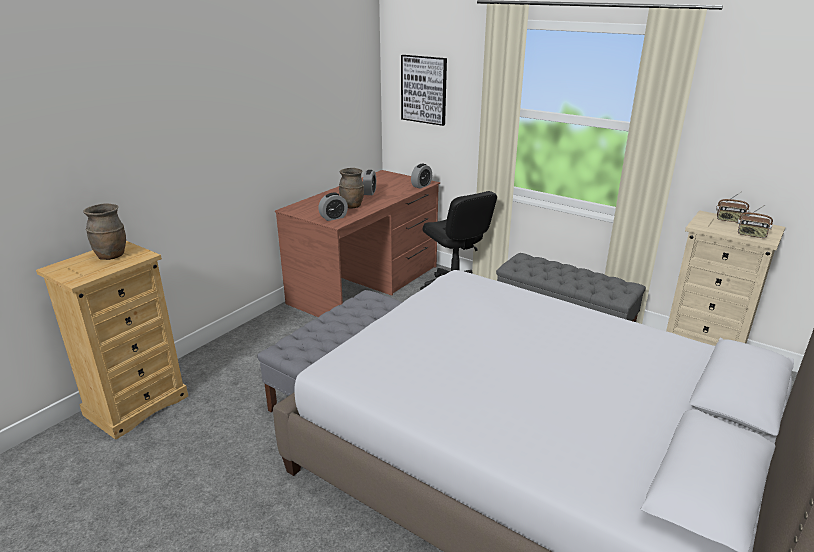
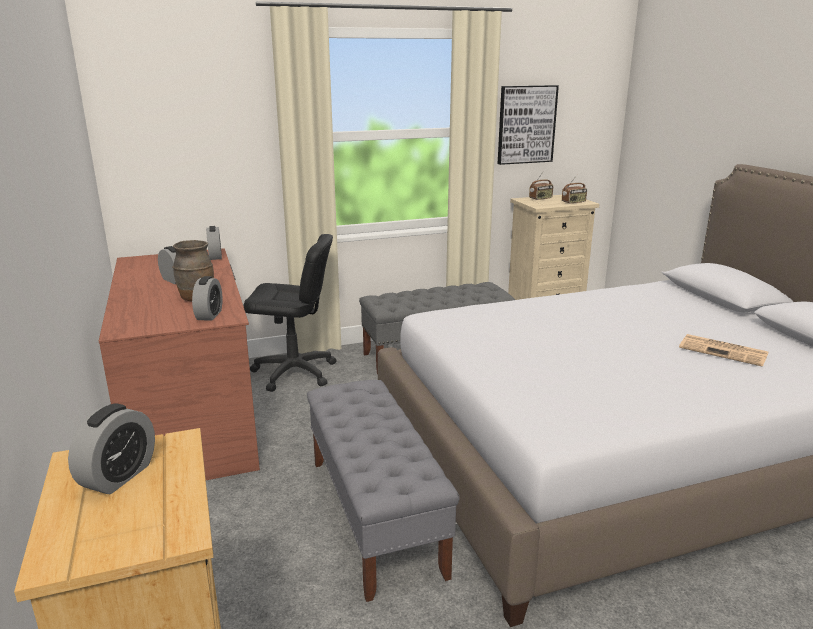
camera: 55 degrees left, 5 degrees down
(112, 256) = (118, 476): brown vase -> alarm clock
(424, 89) = (173, 128): picture -> picture (526, 124)
(577, 415) = (724, 351): none -> newspaper

